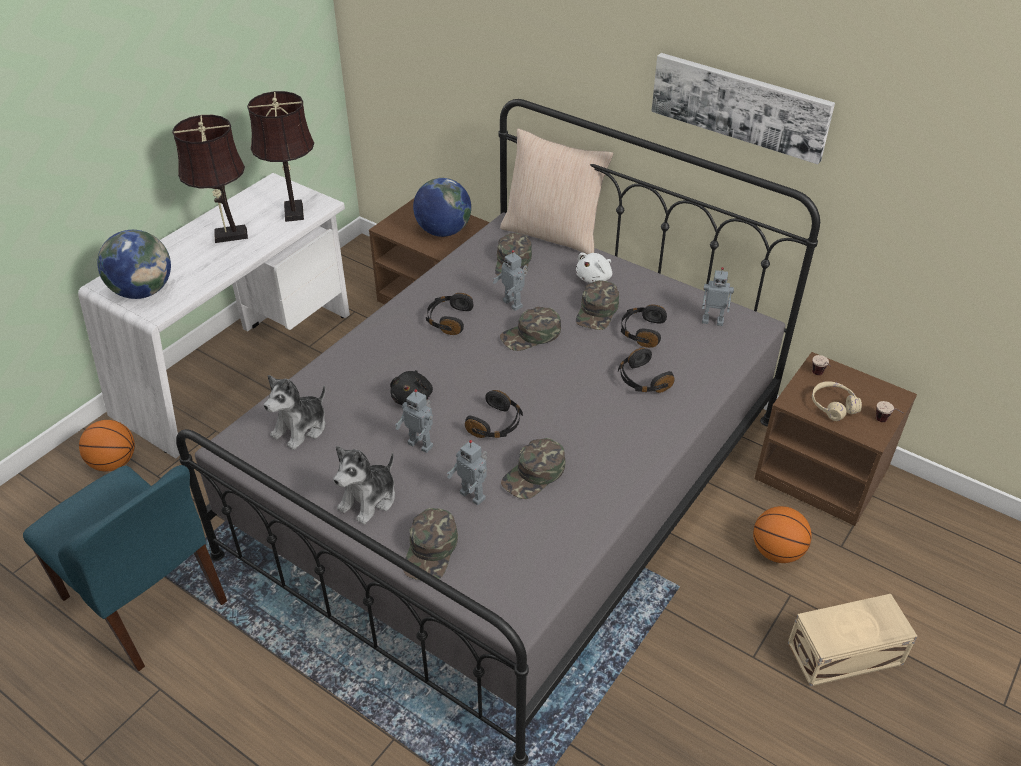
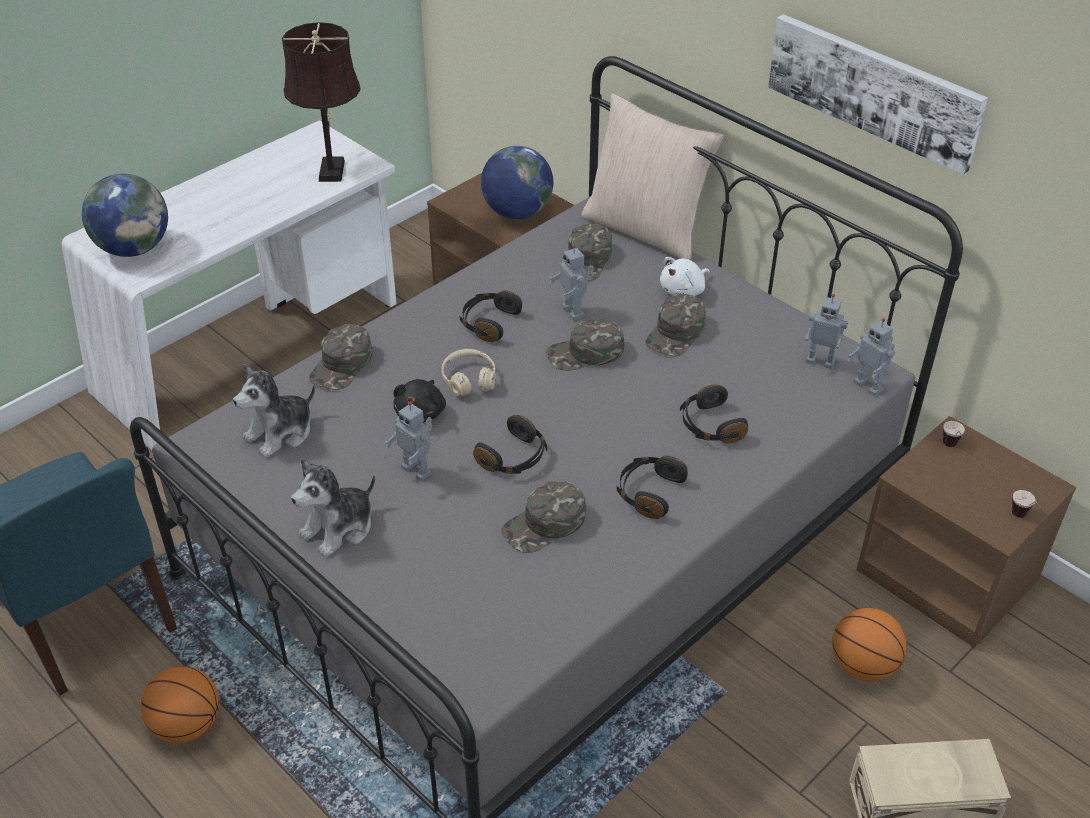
camera: 10 degrees right, 0 degrees up
(114, 463) = (84, 449): basketball -> basketball (187, 725)
(227, 236) = (246, 192): brown table lamp -> none
(431, 550) = (397, 599): green cap -> green cap (342, 365)
(473, 495) = (465, 539): toy robot -> toy robot (869, 386)
(641, 332) = (725, 365): black headphones -> black headphones (649, 493)
(833, 406) = (958, 489): beige headphones -> beige headphones (469, 380)

